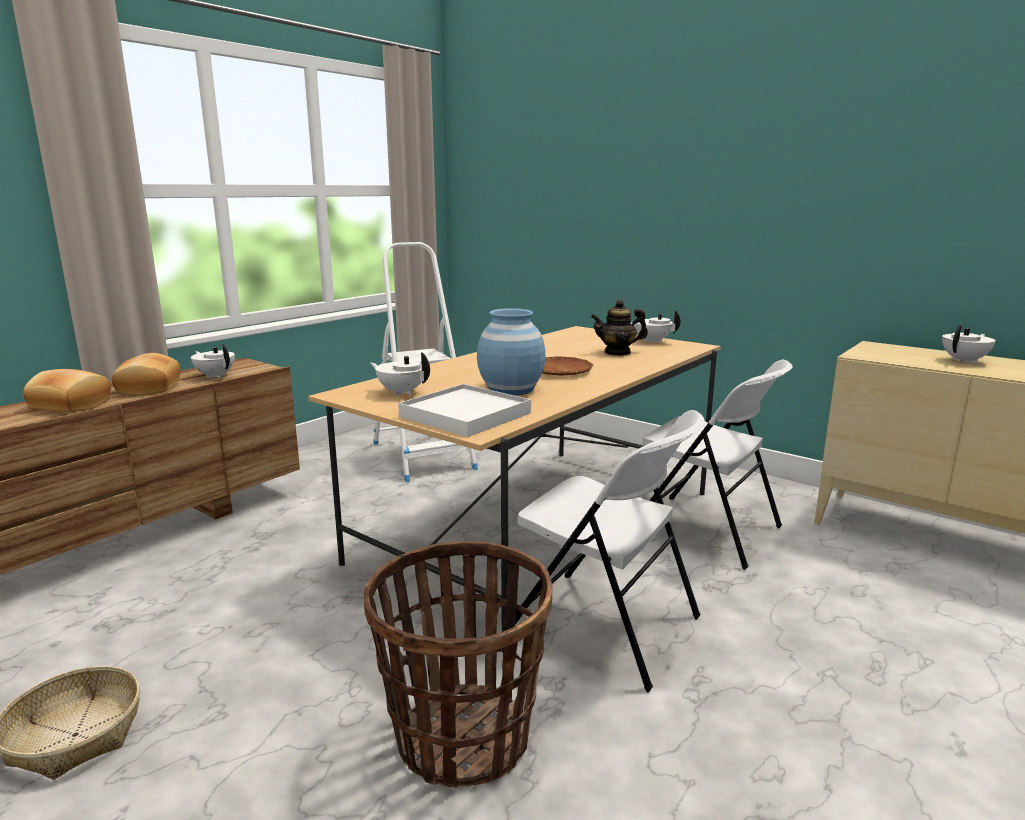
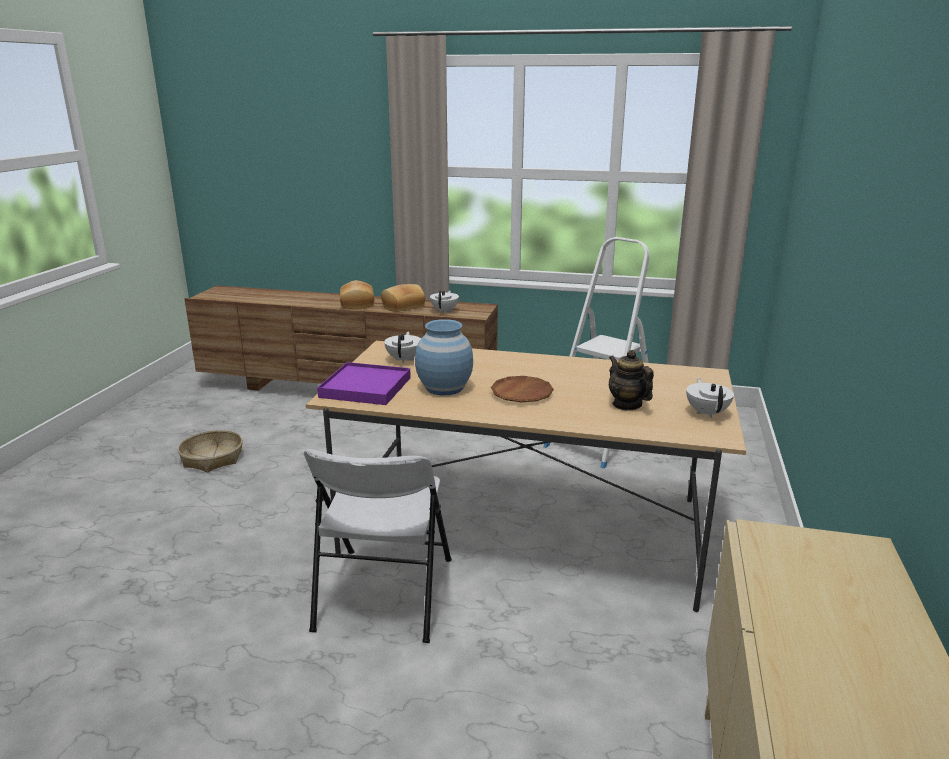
camera: 65 degrees right, 5 degrees up
(462, 737) = (240, 565): basket -> none
(465, 415) = (365, 387): white tray -> purple tray
(704, 530) = (602, 624): white chair -> none
(965, 361) = (855, 629): white teapot -> none

